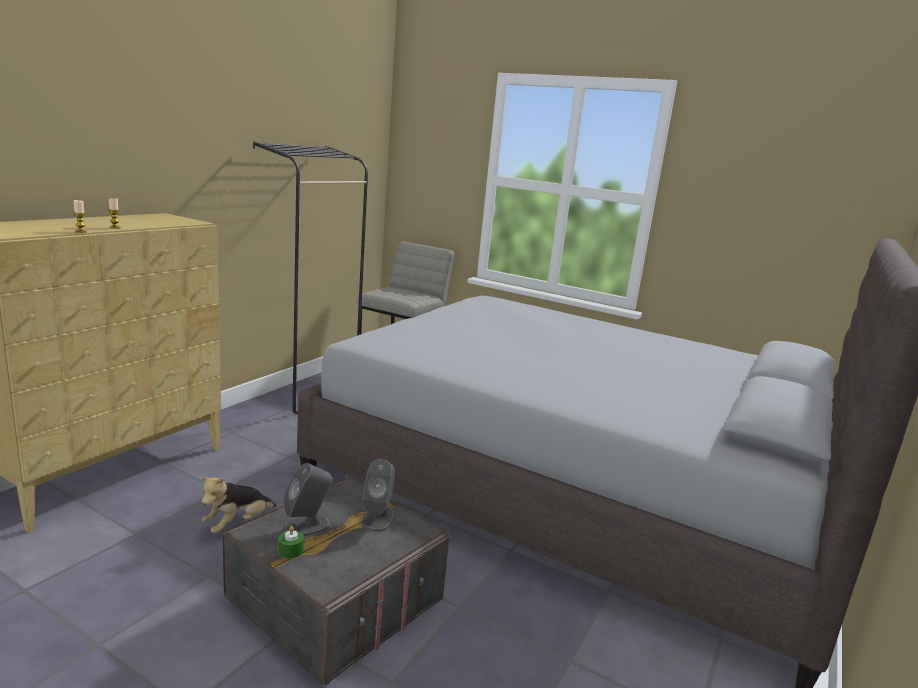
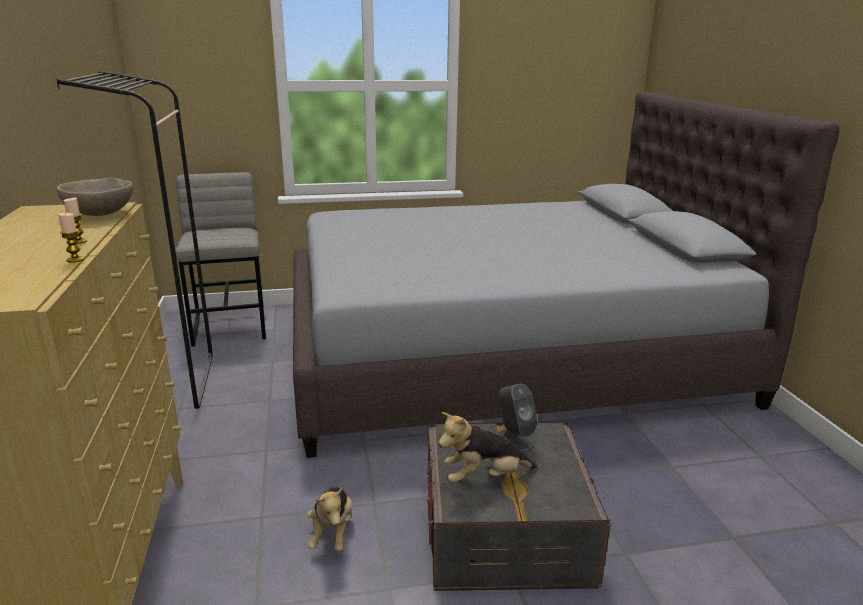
camera: 40 degrees left, 5 degrees up
(175, 223) = (101, 214): none -> beige bowl
(291, 551) = (512, 502): green candle -> none
(307, 526) = (484, 477): grey speaker -> plush toy

